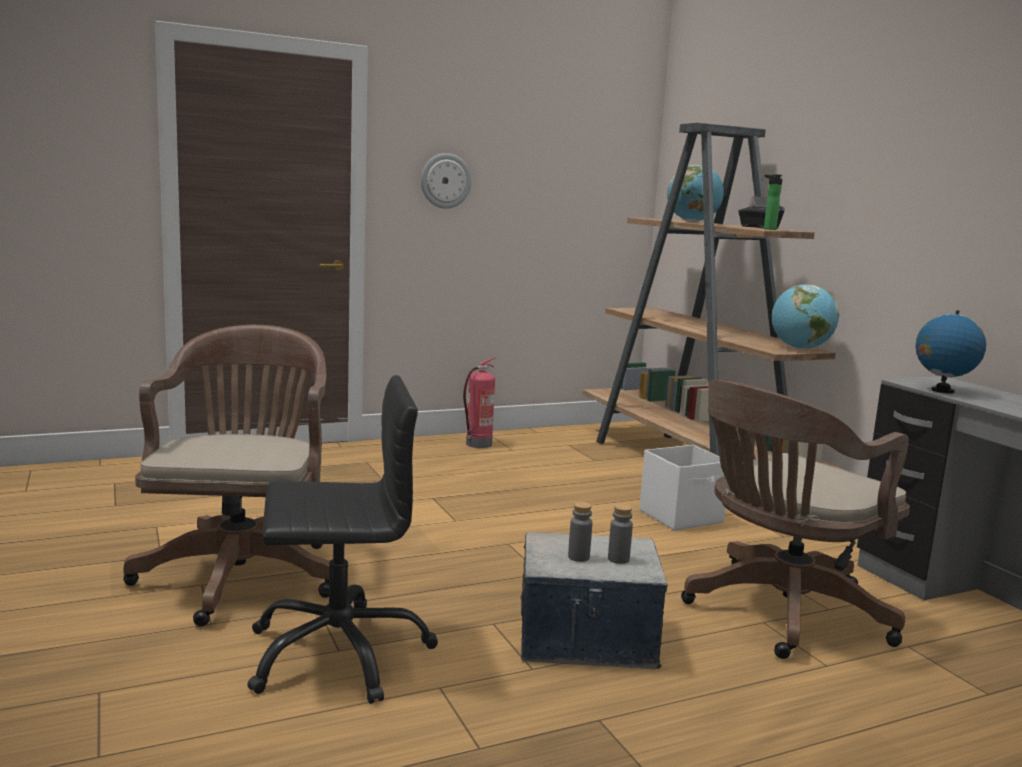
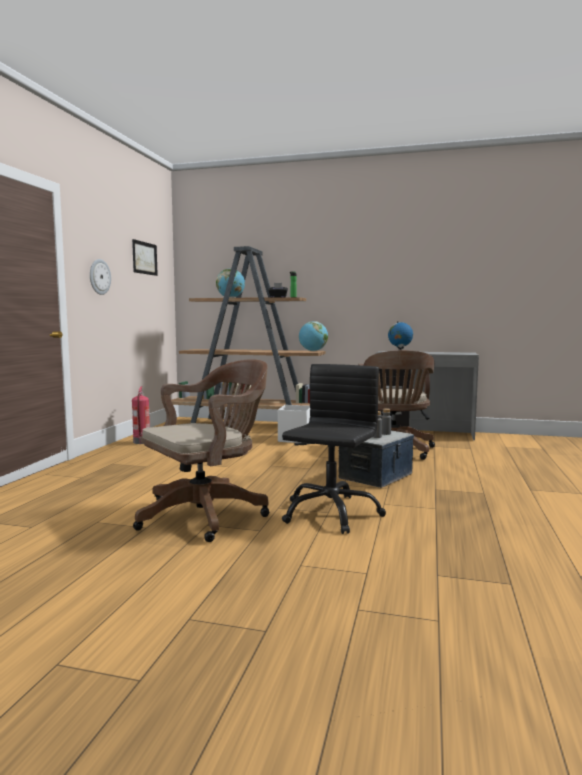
camera: 50 degrees left, 5 degrees down
(241, 572) = (208, 514): brown office chair -> brown office chair turned 105 degrees clockwise
(569, 146) = (144, 258): none -> picture

